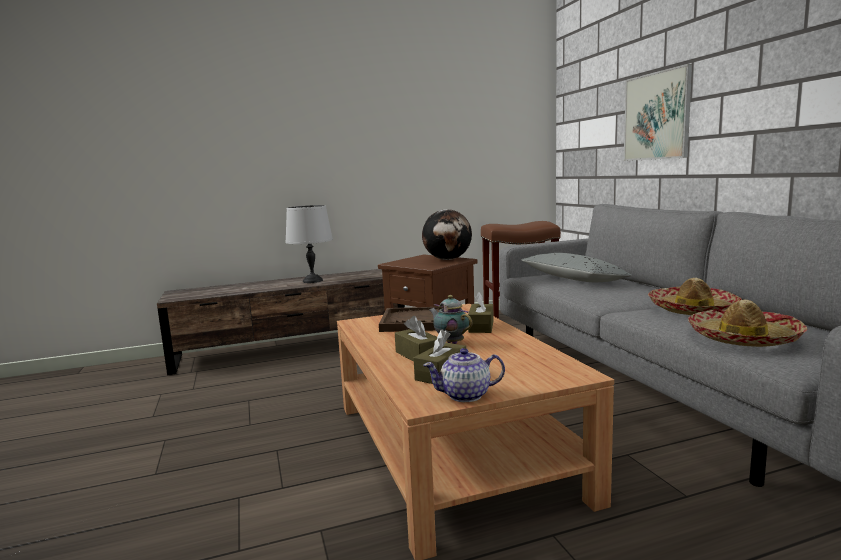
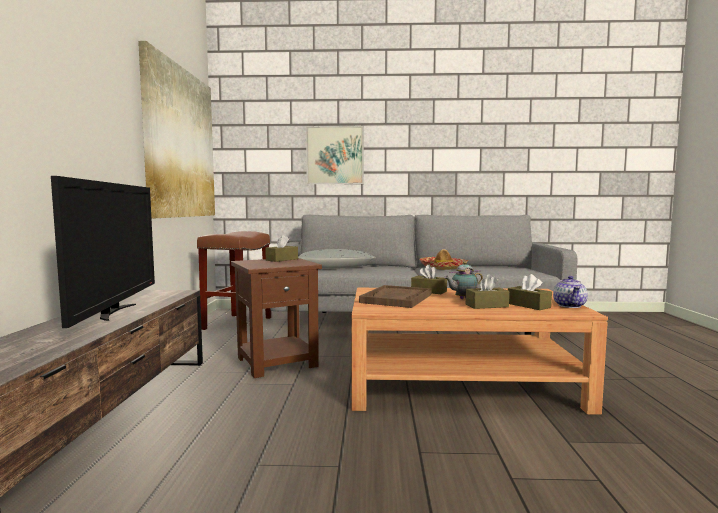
camera: 70 degrees left, 5 degrees down
(313, 281) = (115, 312): grey table lamp -> television
(448, 259) = (282, 259): globe -> brown tissue box
(478, 132) = (180, 143): none -> picture
(743, 338) = (500, 270): hat -> none

